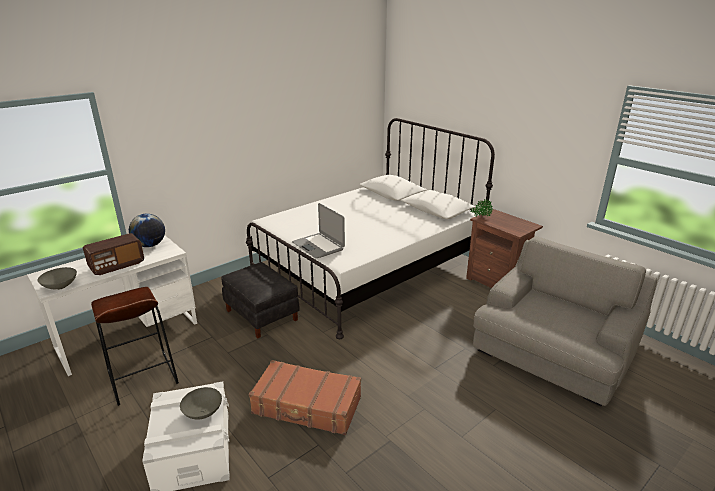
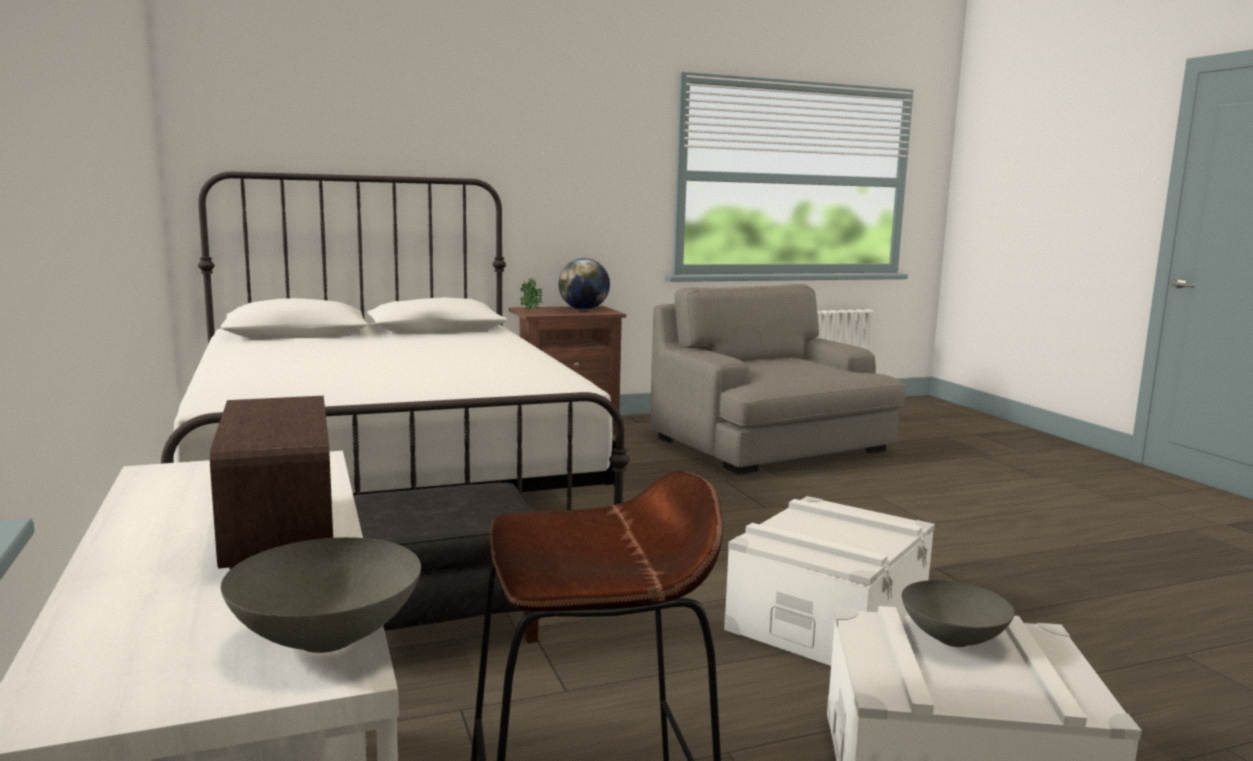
camera: 70 degrees left, 15 degrees down
(150, 245) = (181, 485): globe -> globe (584, 309)
(307, 406) = (828, 618): brown suitcase -> white storage box
(318, 246) = (471, 386): laptop -> none

